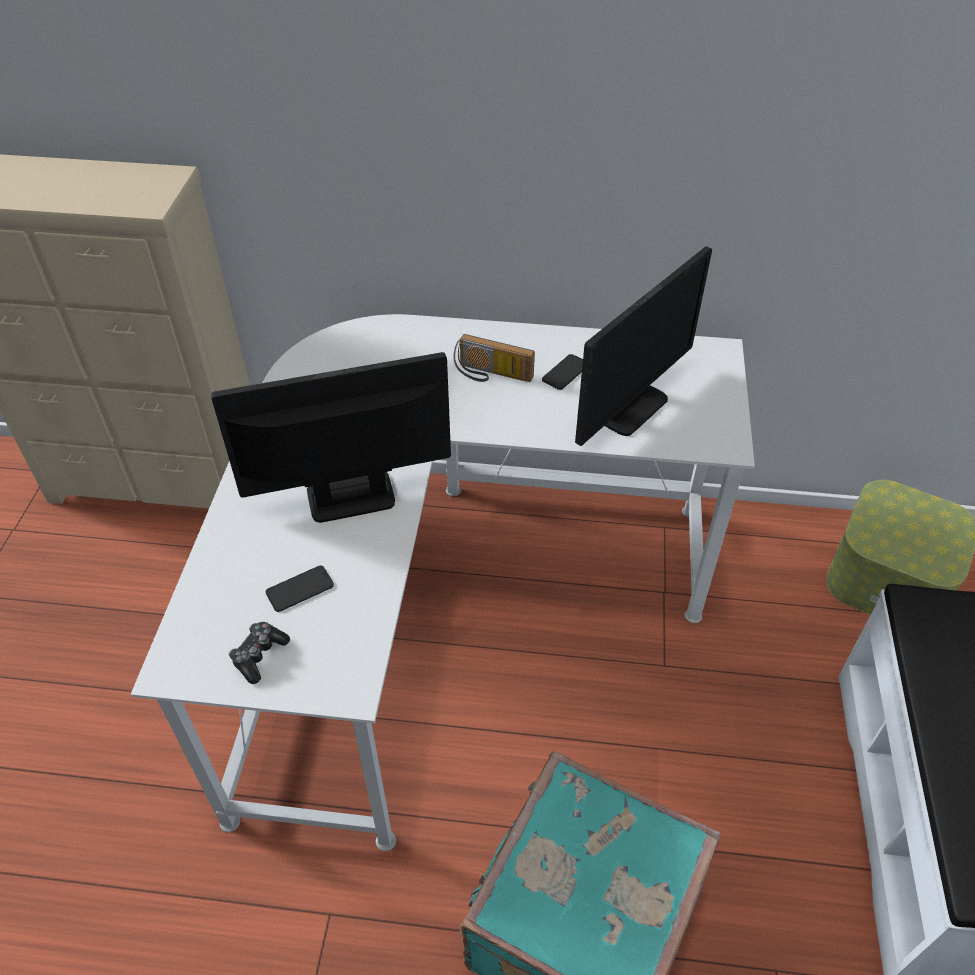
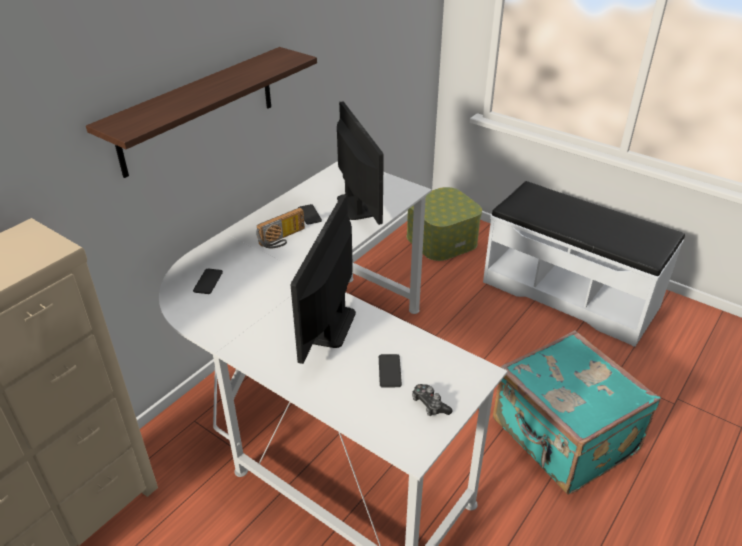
camera: 60 degrees left, 10 degrees down
(361, 356) = (208, 281): none -> phone
(465, 147) = (198, 110): none -> shelf

